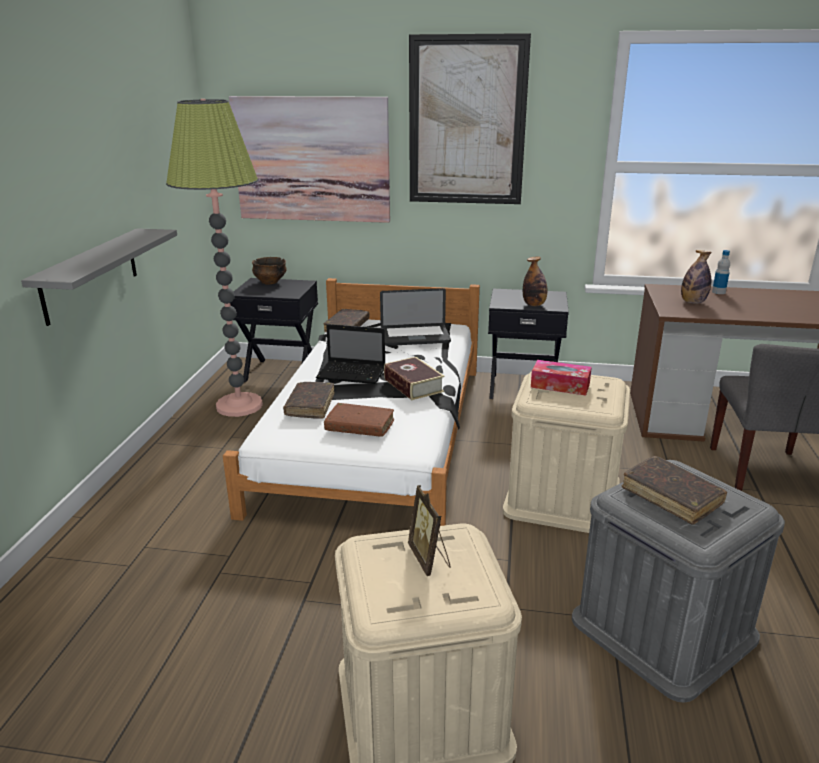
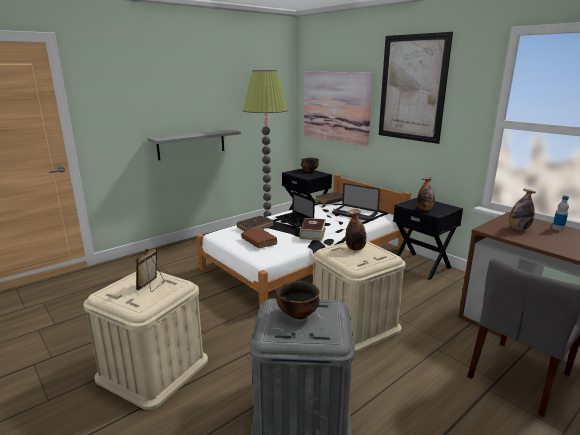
camera: 40 degrees right, 5 degrees down
(560, 385) = (355, 248): tissue box -> bottle
(671, 497) = (298, 314): brown book -> bowl

